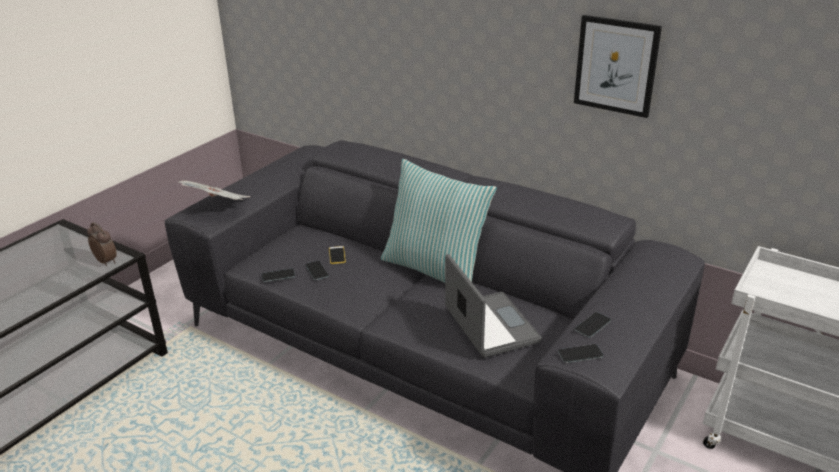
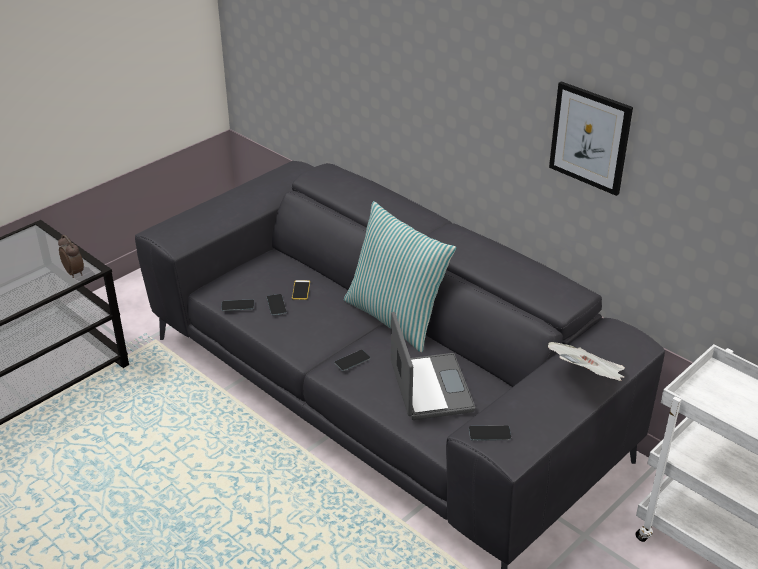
camera: 10 degrees right, 5 degrees up
(218, 206) = (188, 226): newspaper -> newspaper (587, 377)
(592, 325) = (514, 405): phone -> phone (352, 360)

